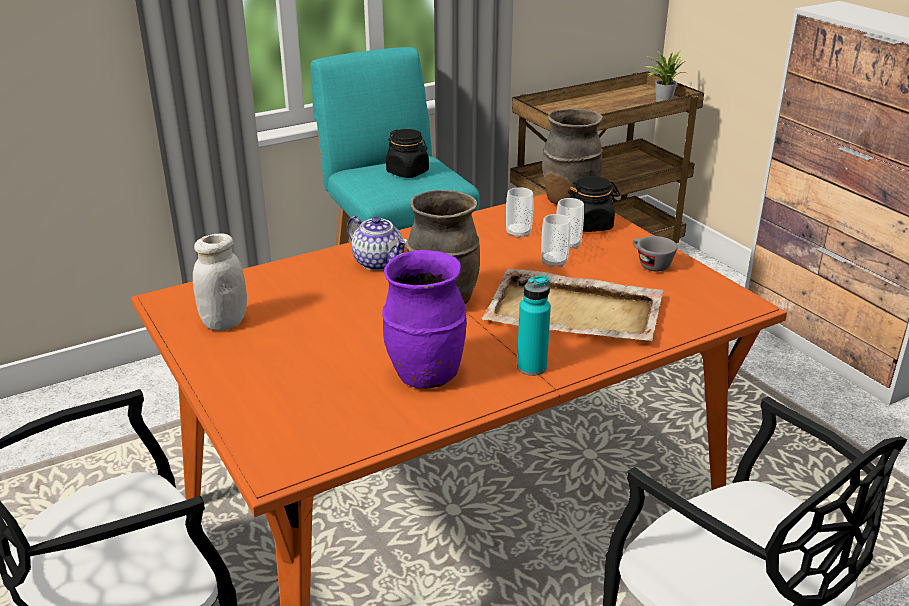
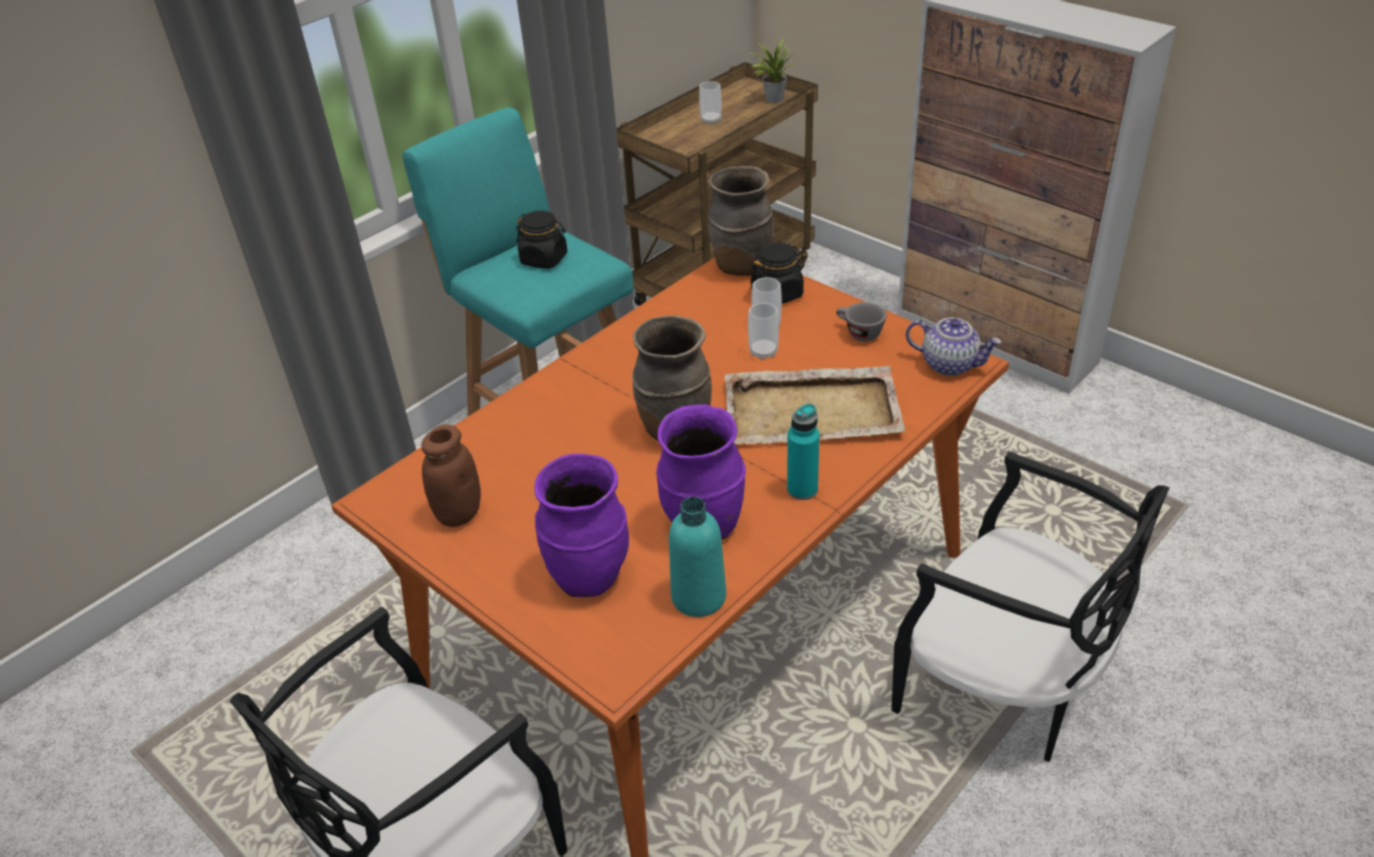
camera: 15 degrees left, 10 degrees up
(224, 322) = (459, 514): white jar -> brown jar
(302, 390) = (589, 576): none -> purple vase
(379, 262) = (582, 394): teapot -> teapot (950, 364)
(388, 427) = (698, 597): none -> turquoise bottle
(518, 233) = (709, 322): cup -> cup (711, 121)

